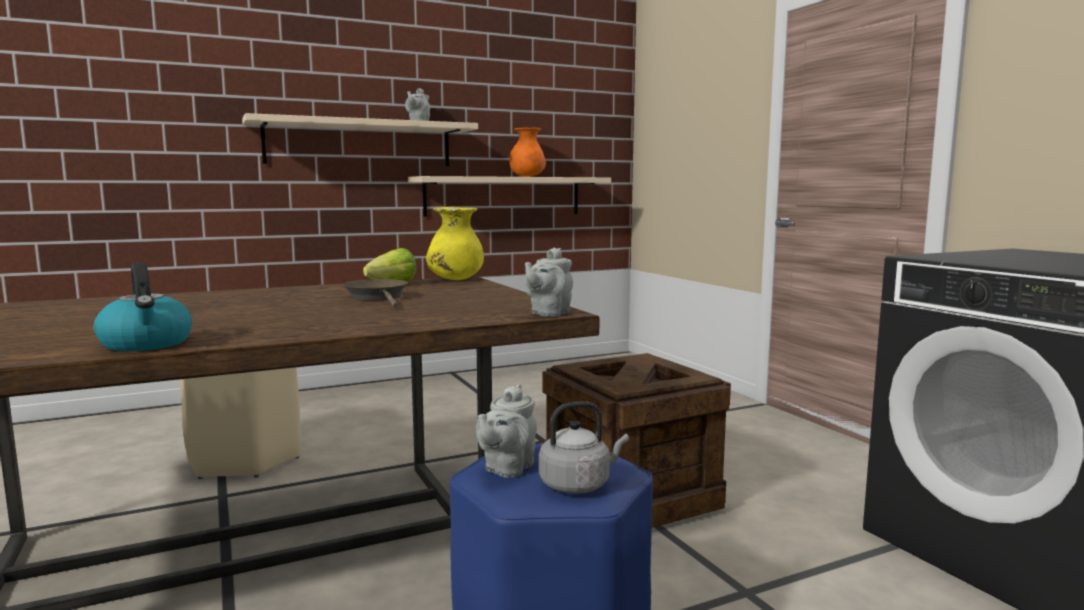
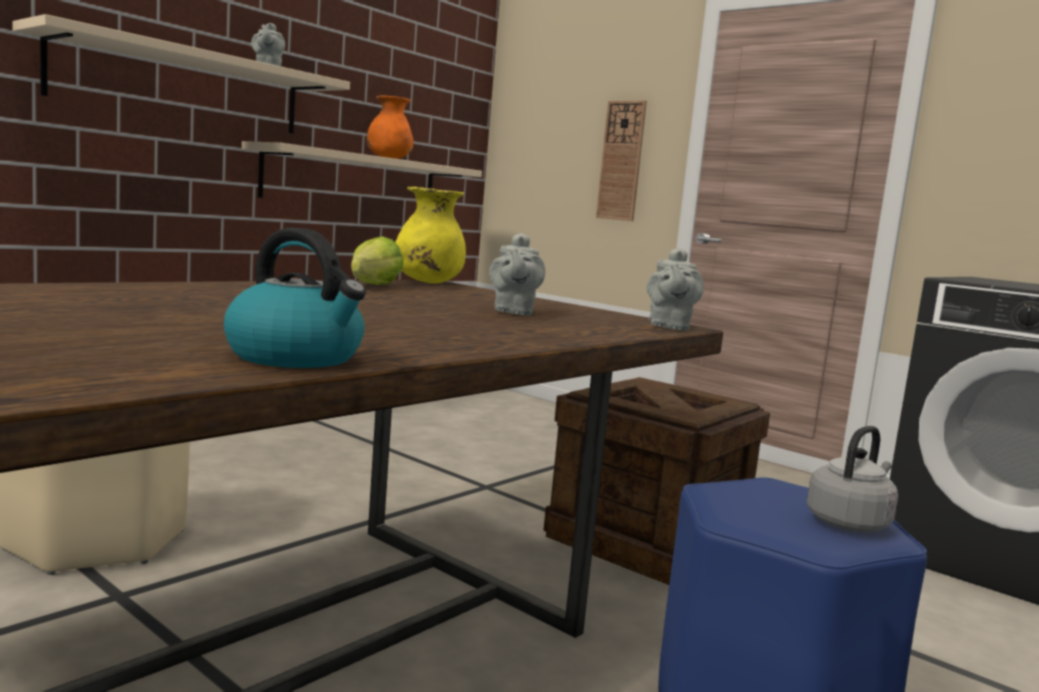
camera: 25 degrees left, 0 degrees up
(378, 298) = (410, 301): brown frying pan -> none
(507, 469) = (751, 511): grey teapot -> grey teapot (513, 312)
(721, 157) = (621, 161): none -> wall clock

